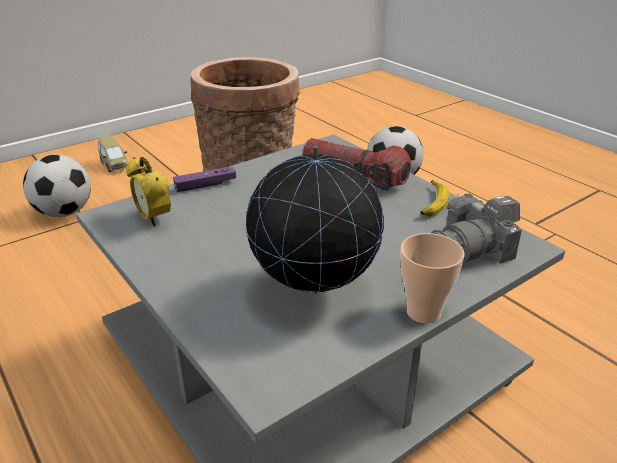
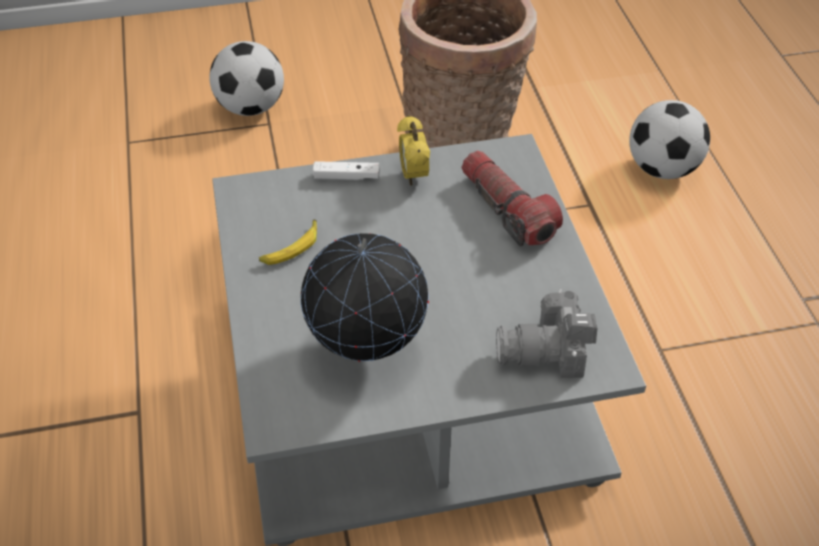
camera: 25 degrees right, 15 degrees up
(114, 165) = (331, 46): toy car -> none
(153, 219) = (276, 209): alarm clock -> alarm clock (413, 176)
(205, 185) = (346, 177): purple game controller -> white game controller
(423, 312) = (446, 403): cup -> none
(432, 203) = (559, 278): banana -> banana (291, 248)

